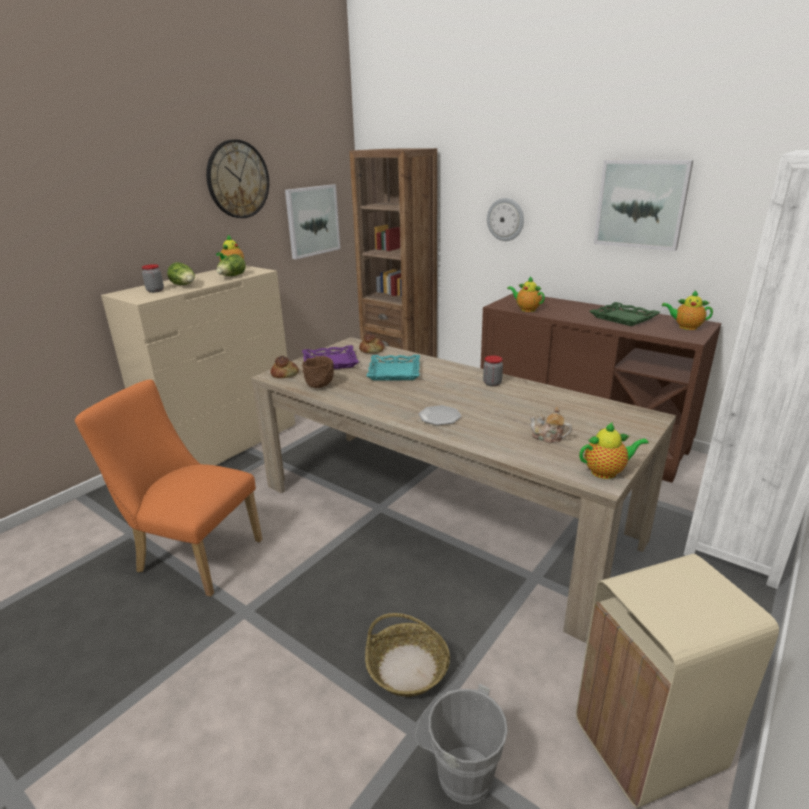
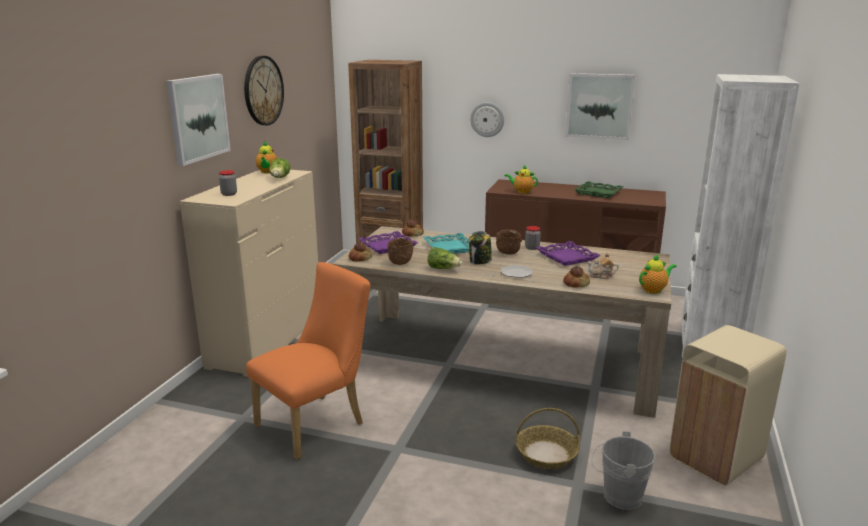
camera: 20 degrees left, 5 degrees down
(184, 285) = (249, 188): lettuce -> lettuce (443, 269)
(193, 555) = (317, 422): orange chair -> orange chair turned 135 degrees clockwise
(312, 221) = (308, 125): picture -> picture (198, 118)
(411, 395) = (480, 261): none -> jar
(455, 387) = (507, 253): none -> brown bowl
(502, 444) = (576, 284): none -> bread
(525, 402) = (566, 257): none -> purple tray
(685, 327) = (645, 196): teapot -> none

